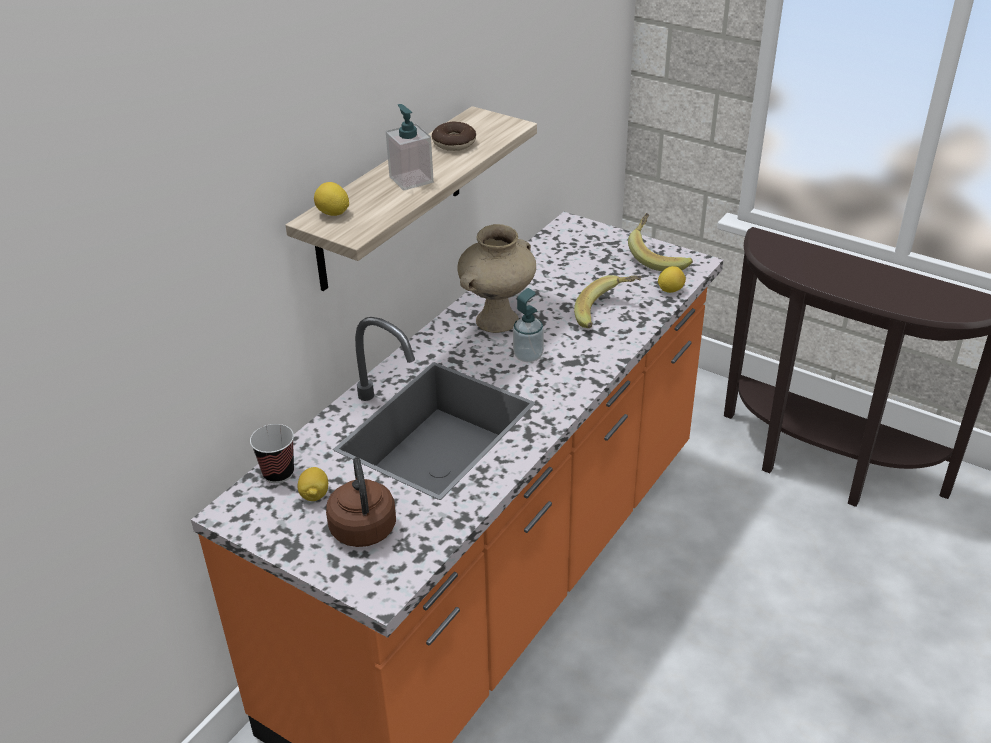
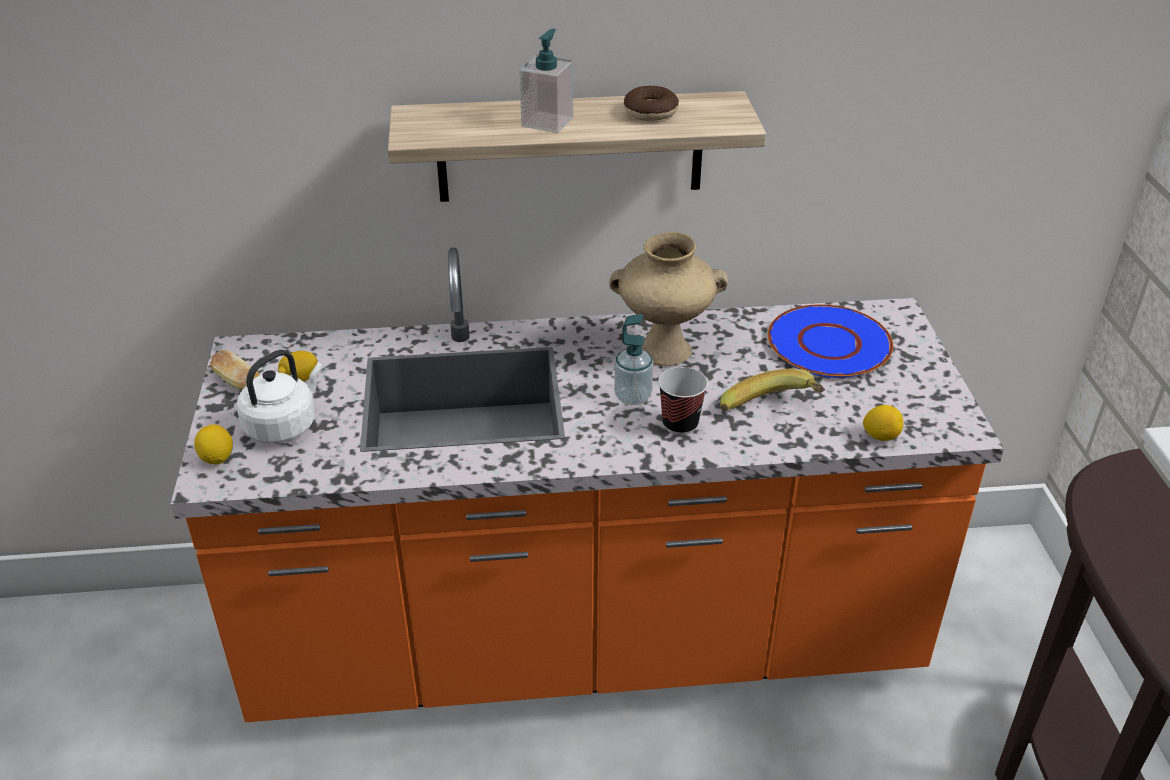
camera: 50 degrees right, 0 degrees up
(274, 530) = (237, 383): none -> bread
(278, 473) = (309, 347): cup -> cup (680, 424)
(333, 213) = (435, 115): lemon -> lemon (217, 458)
(363, 526) = (284, 425): brown kettle -> white kettle
(569, 261) = (829, 344): none -> blue plate
(658, 257) = (930, 399): banana -> none

